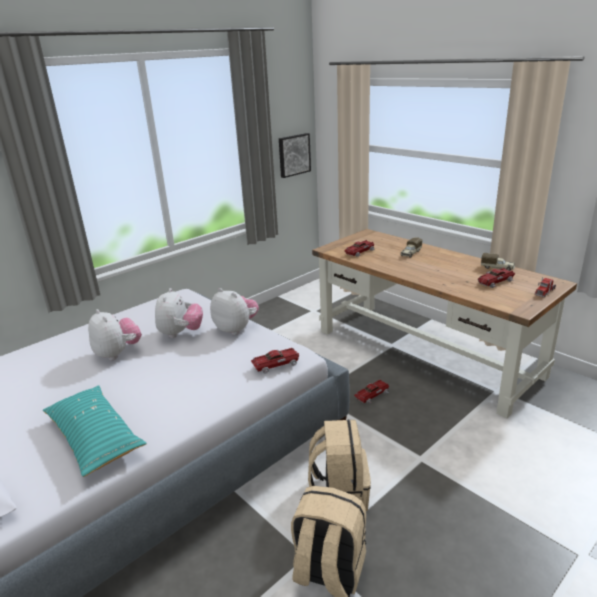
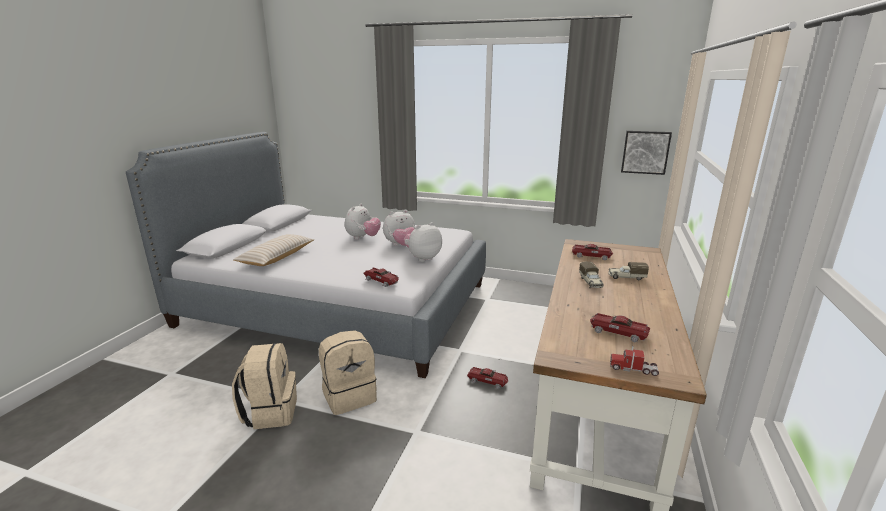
camera: 60 degrees right, 5 degrees down
(95, 437) = (277, 257): turquoise pillow -> beige pillow
(236, 329) = (422, 258): plush toy -> plush toy turned 135 degrees counterclockwise
(497, 268) = (664, 329): toy truck -> toy truck (591, 282)

